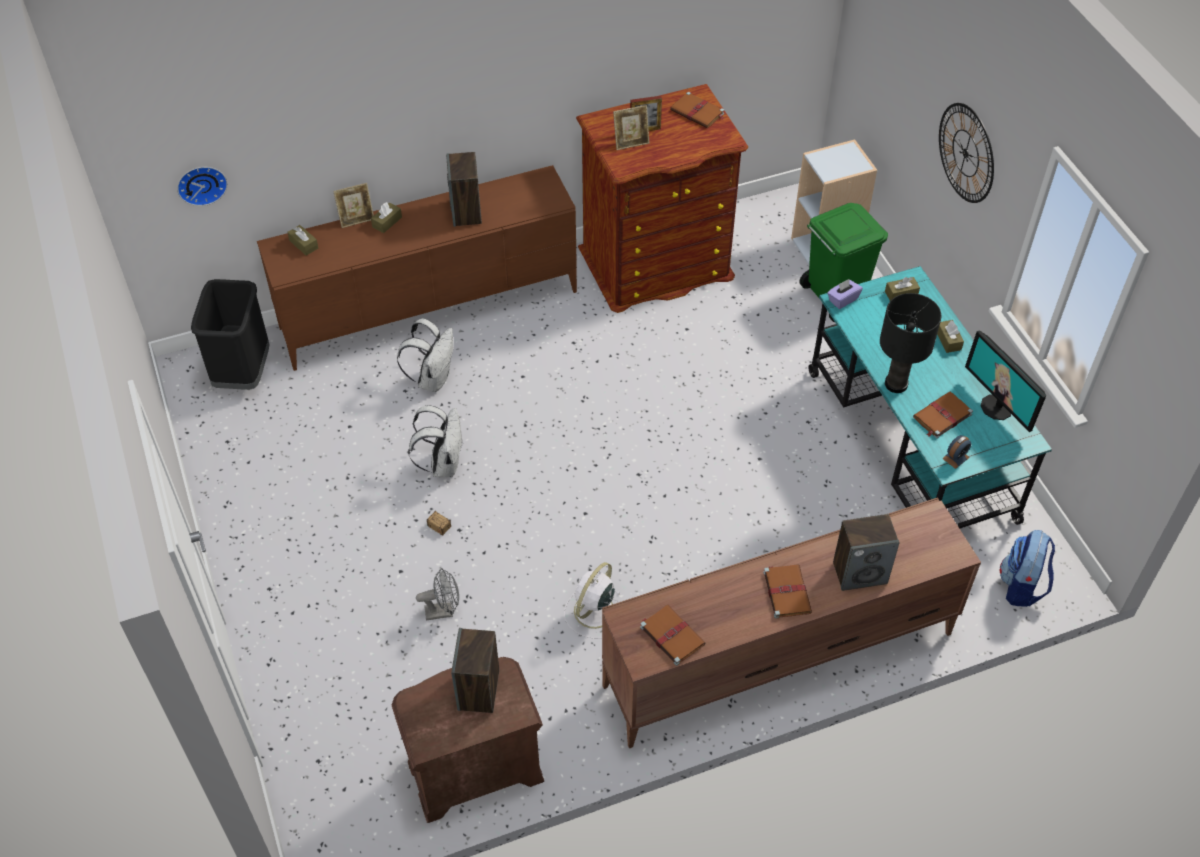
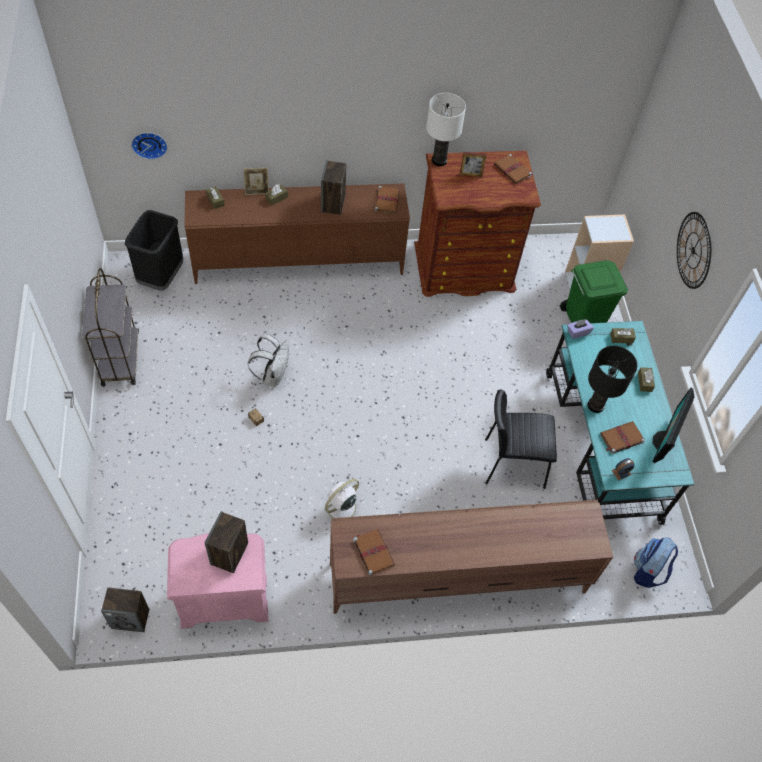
camera: 10 degrees right, 5 degrees up
(222, 496) = (120, 360): none -> grey cart
(433, 379) = (285, 312): white backpack -> none
(443, 611) = (240, 480): grey fan -> none
(472, 766) = (223, 596): brown nightstand -> pink nightstand
(597, 121) = (439, 160): none -> white table lamp
(631, 142) = (457, 182): picture frame -> none
(786, 591) = (465, 541): brown book -> brown book (387, 200)
(801, 496) = (511, 463): none -> black chair
(860, 572) = (522, 541): speaker -> speaker (131, 618)
(997, 407) = (664, 441): monitor -> monitor turned 45 degrees clockwise

